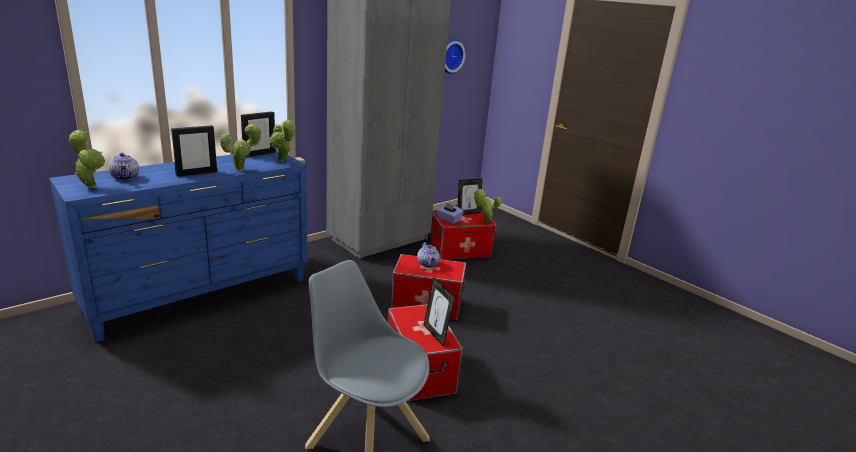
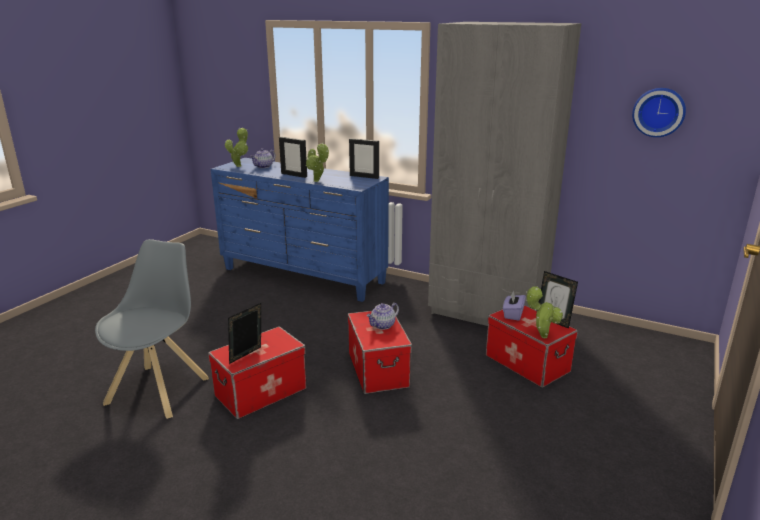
camera: 70 degrees right, 0 degrees up
(282, 161) = (357, 184): potted plant -> none

